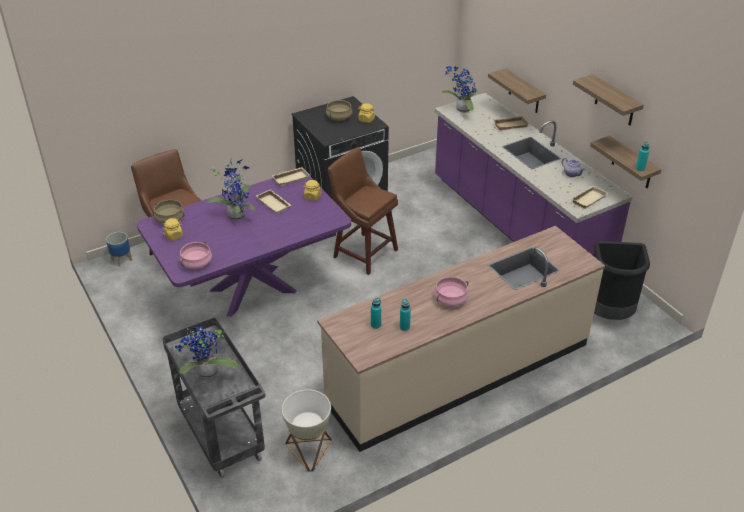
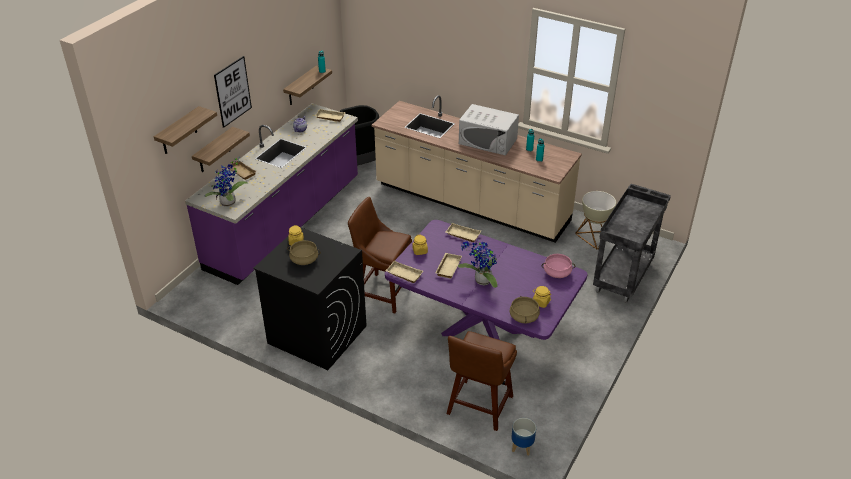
camera: 120 degrees left, 0 degrees up
(206, 374) = (639, 220): potted plant -> none
(310, 229) = (462, 235): none -> beige tray
(363, 252) = (382, 292): brown chair -> brown chair turned 105 degrees clockwise
(450, 300) = (488, 141): pink cooking pot -> white microwave
(557, 63) = (233, 91): none -> picture
(615, 101) = (279, 62): shelf -> shelf (178, 131)

